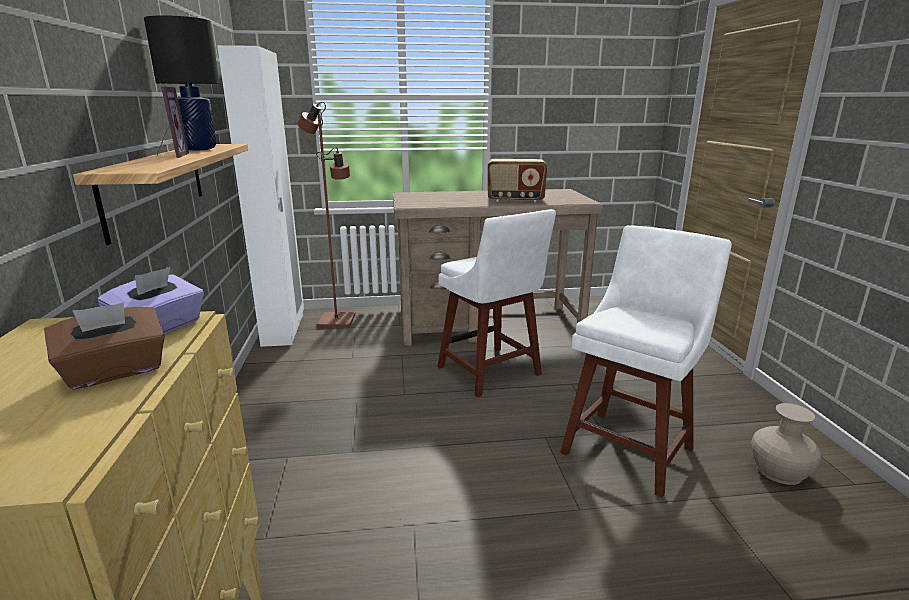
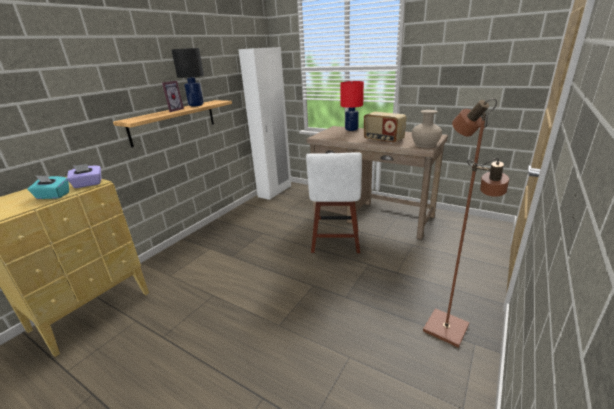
camera: 40 degrees right, 5 degrees up
(115, 372) = (53, 196): brown tissue box -> turquoise tissue box
(336, 321) = (301, 192): brown floor lamp -> brown floor lamp (446, 328)
(439, 194) = (351, 130): none -> red table lamp
(630, 447) = (348, 311): white chair -> none
(779, 471) = (418, 370): beige vase -> beige vase (425, 145)

